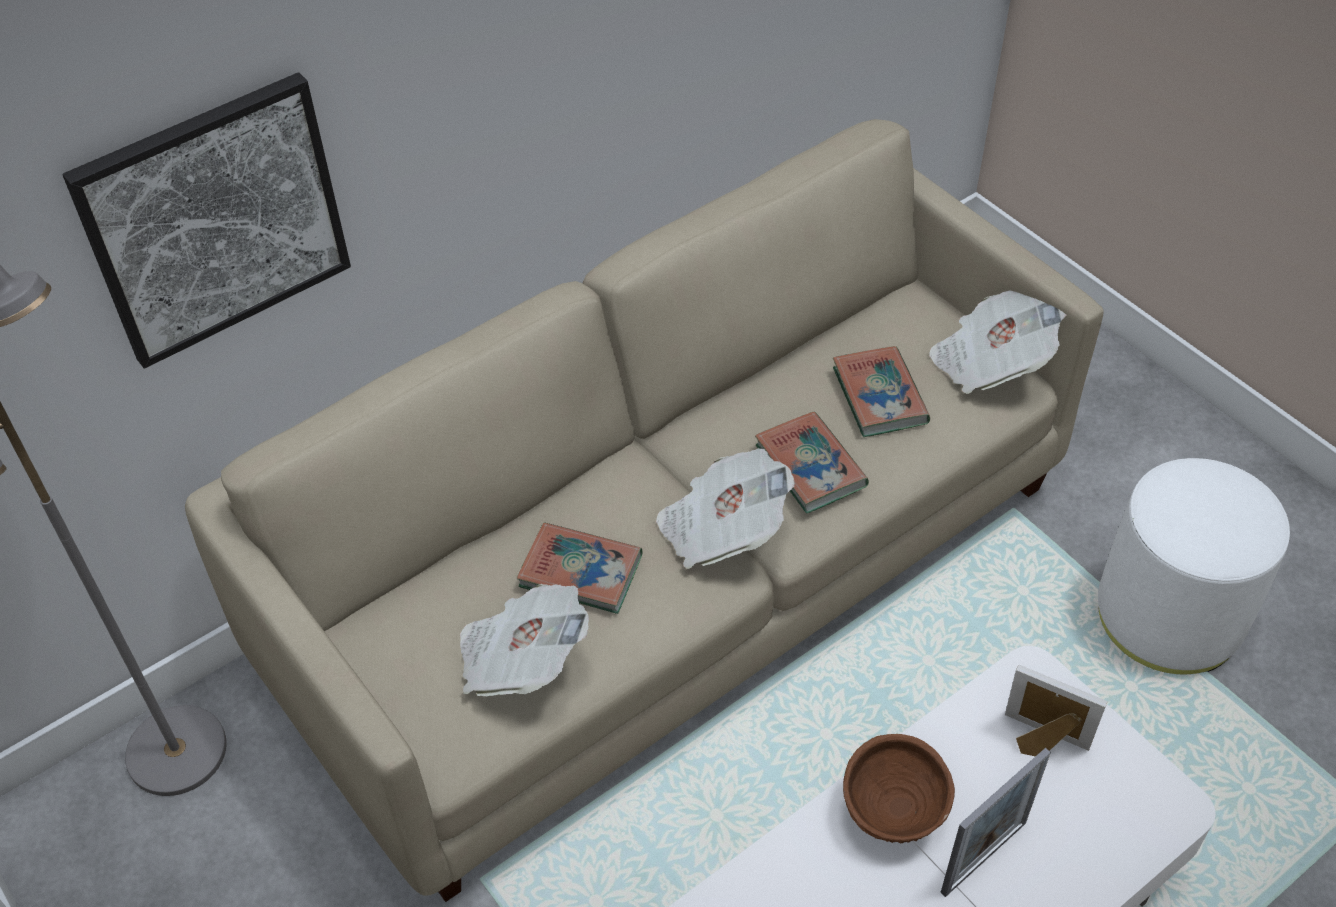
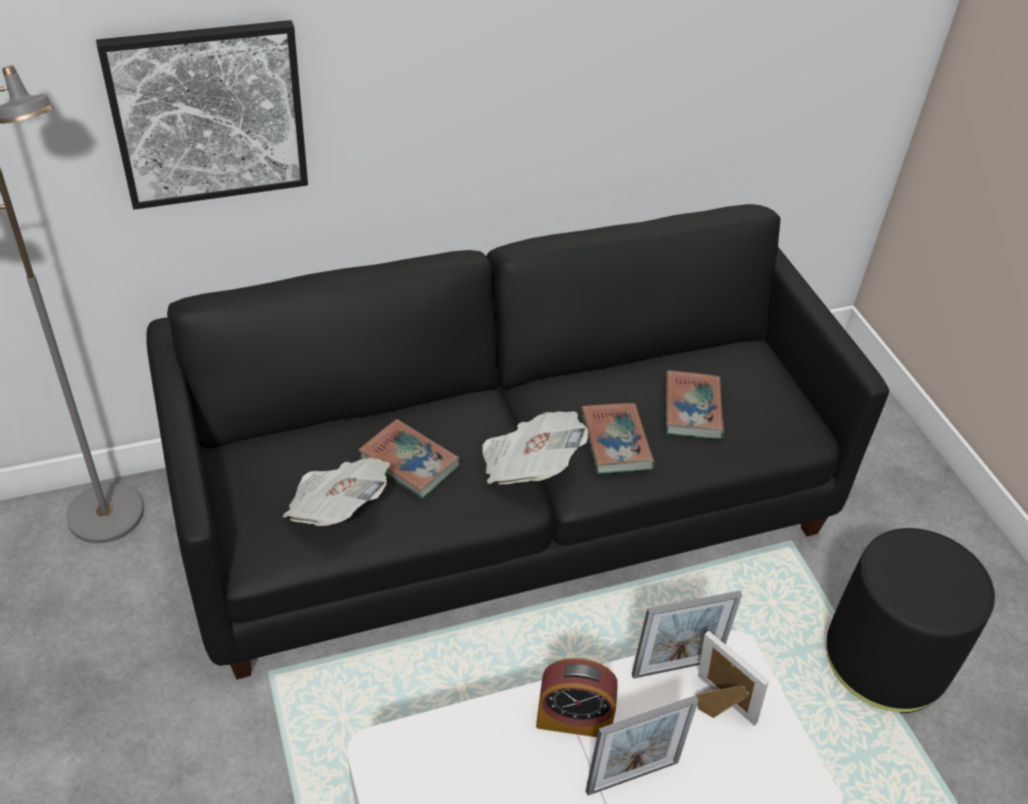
camera: 15 degrees right, 5 degrees down
(671, 572) = (507, 504): beige sofa -> black sofa
(892, 814) = (574, 719): brown bowl -> alarm clock
(977, 713) = (676, 667): none -> picture frame
(991, 361) = (792, 410): newspaper -> none
(1168, 616) = (884, 660): white ottoman -> black ottoman

